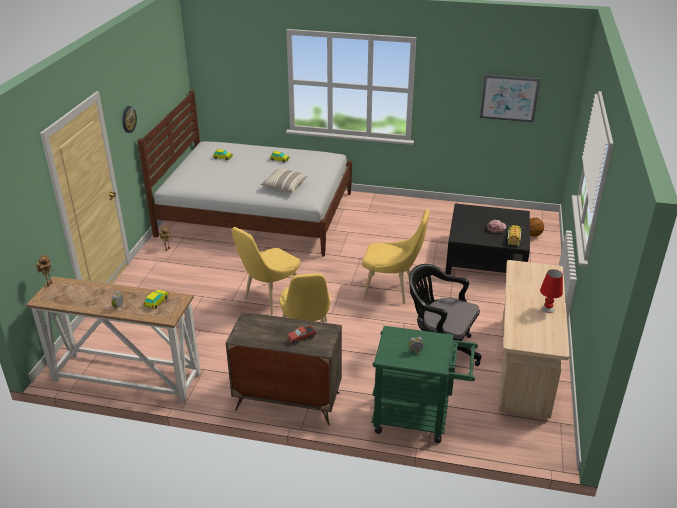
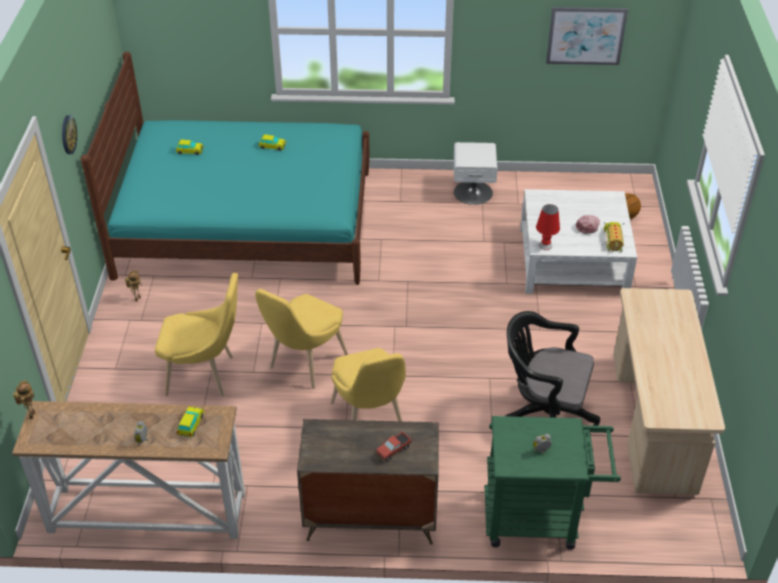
camera: 10 degrees left, 10 degrees up
(257, 214) = (247, 223): white bed -> turquoise bed
(284, 186) = (293, 194): pillow -> none
(392, 290) = (462, 328): yellow chair -> yellow chair (205, 375)
(422, 211) = (473, 192): none -> white nightstand
(486, 257) = (573, 260): black coffee table -> white coffee table
(547, 309) = (686, 361): red table lamp -> red table lamp (545, 246)

